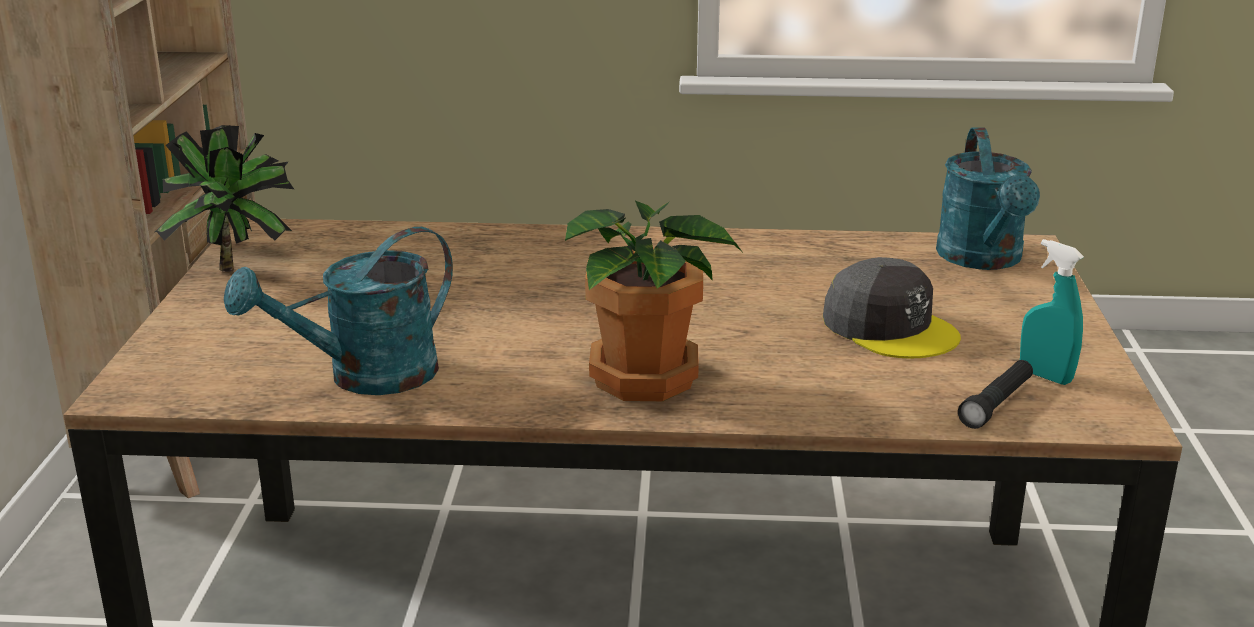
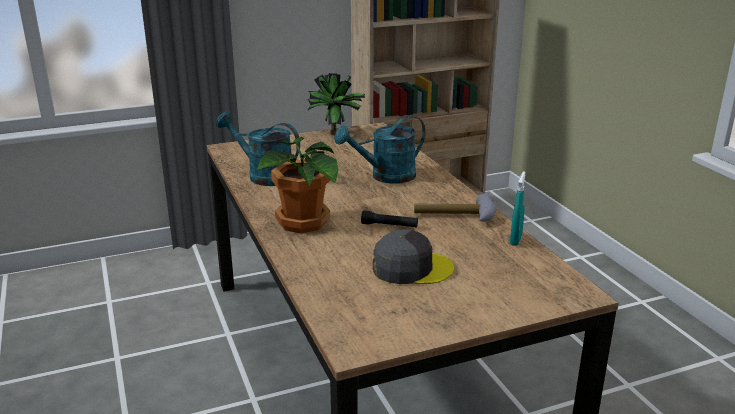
camera: 65 degrees right, 0 degrees up
(736, 259) = (454, 217): none -> hammer
(890, 327) = (411, 268): grey cap -> grey cap turned 120 degrees counterclockwise
(984, 260) = (540, 282): turquoise watering can -> turquoise watering can (385, 177)
(996, 404) = (343, 309): black flashlight -> black flashlight (389, 226)
(1045, 376) = (390, 319): turquoise spray bottle -> turquoise spray bottle (515, 240)

